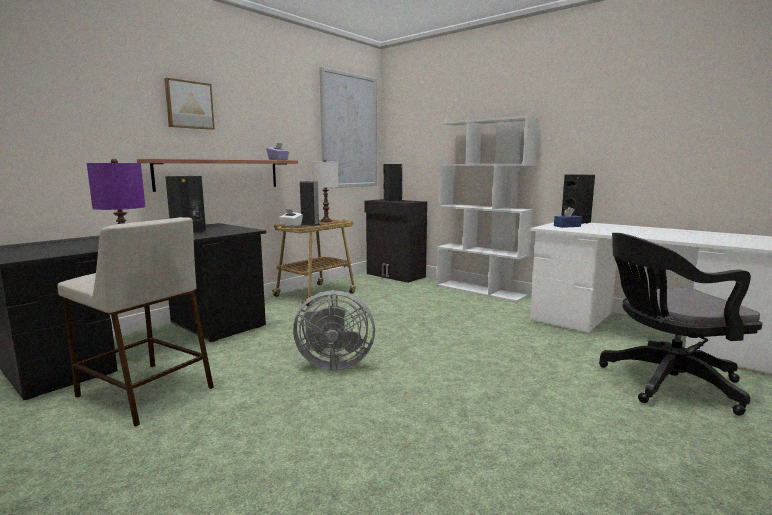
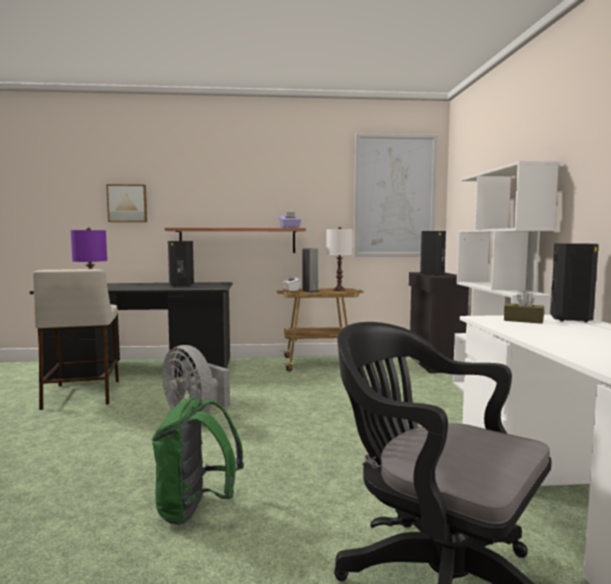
camera: 45 degrees right, 5 degrees down
(189, 105) = (214, 184): picture -> picture (127, 203)
(511, 415) = (196, 510): none -> green backpack
(567, 226) = (523, 320): blue tissue box -> brown tissue box

